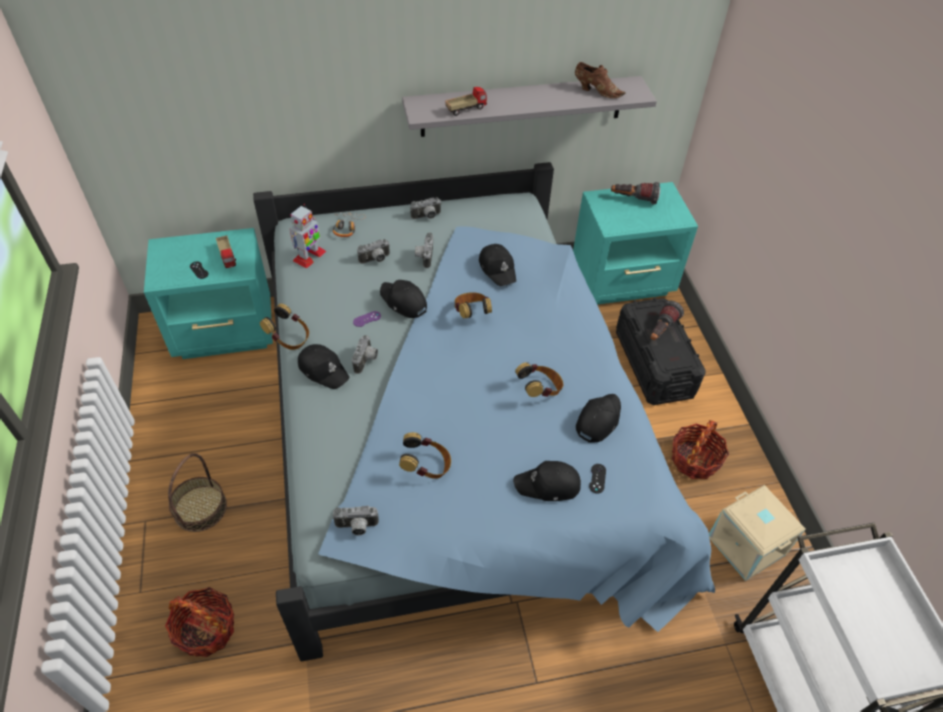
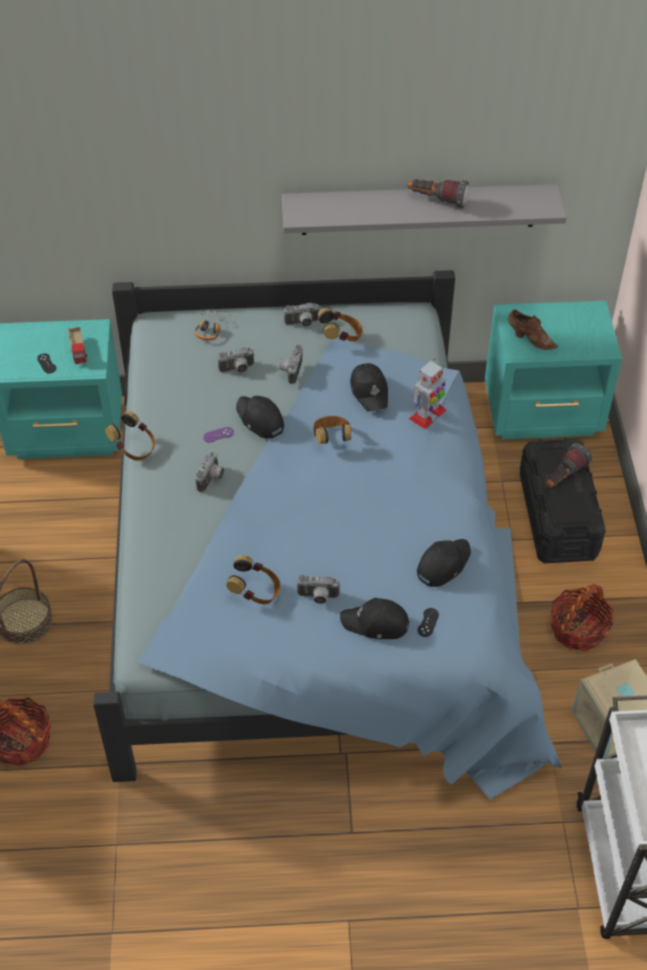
camera: 10 degrees right, 0 degrees up
(309, 256) = (166, 359): toy robot -> toy robot (427, 415)
(323, 370) = (165, 484): black cap -> none
(356, 527) = (178, 642): camera -> camera (317, 597)
(466, 109) = (349, 214): toy truck -> none
(540, 390) = (388, 528): headphones -> headphones (341, 337)
(596, 91) = (500, 200): brown shoe -> brown shoe (529, 338)
(633, 199) = (552, 319): flashlight -> flashlight (437, 201)

